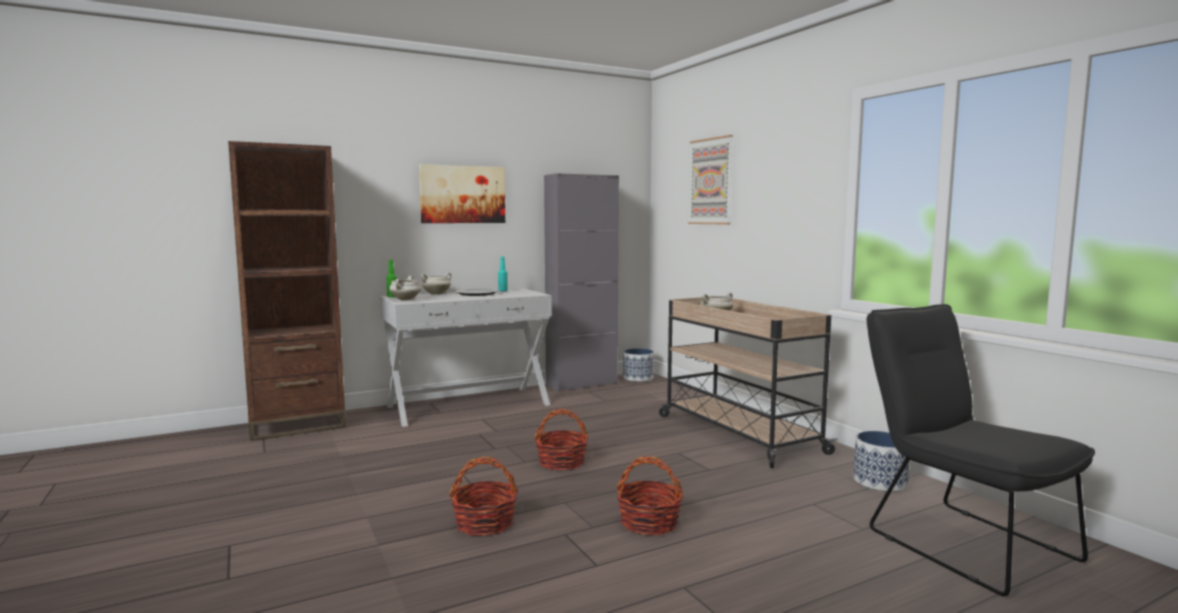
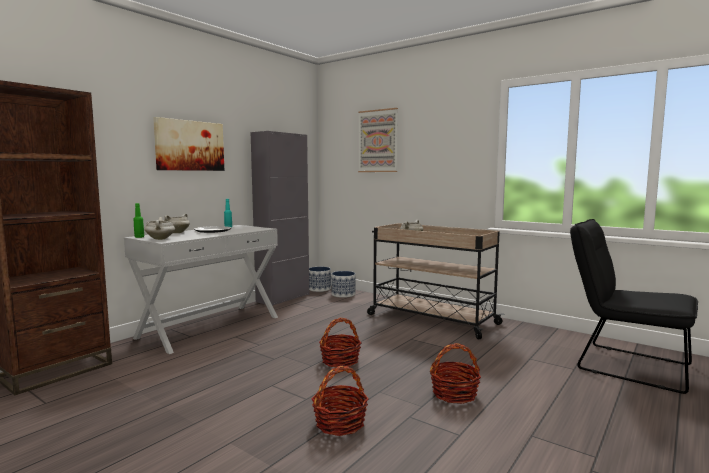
camera: 25 degrees left, 0 degrees up
(880, 482) = (545, 337): planter -> planter (343, 294)

